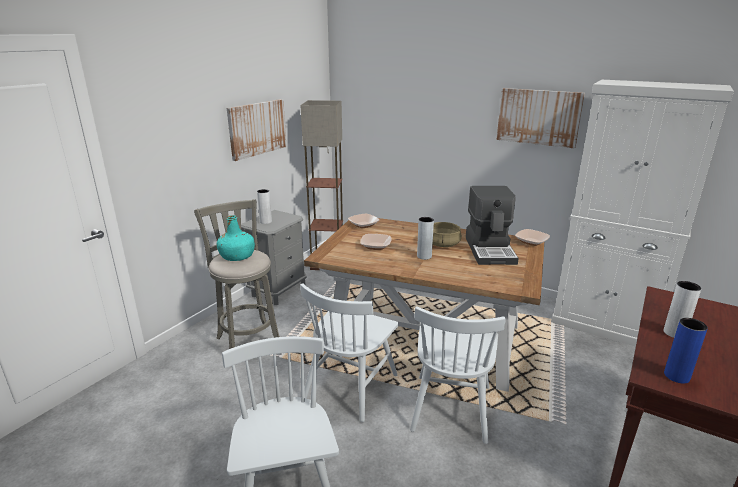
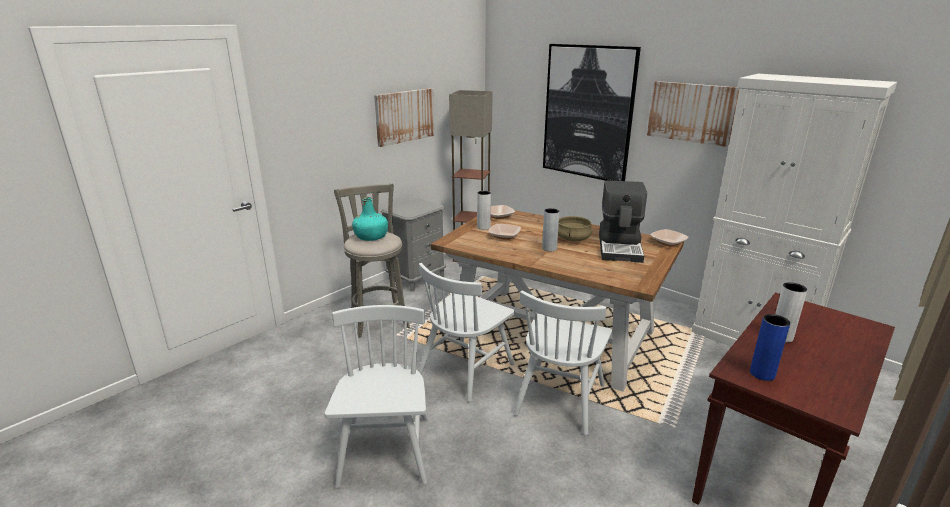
camera: 10 degrees right, 0 degrees up
(265, 222) = (407, 208): white vase -> white vase (483, 227)
(437, 119) = (588, 112): none -> picture

